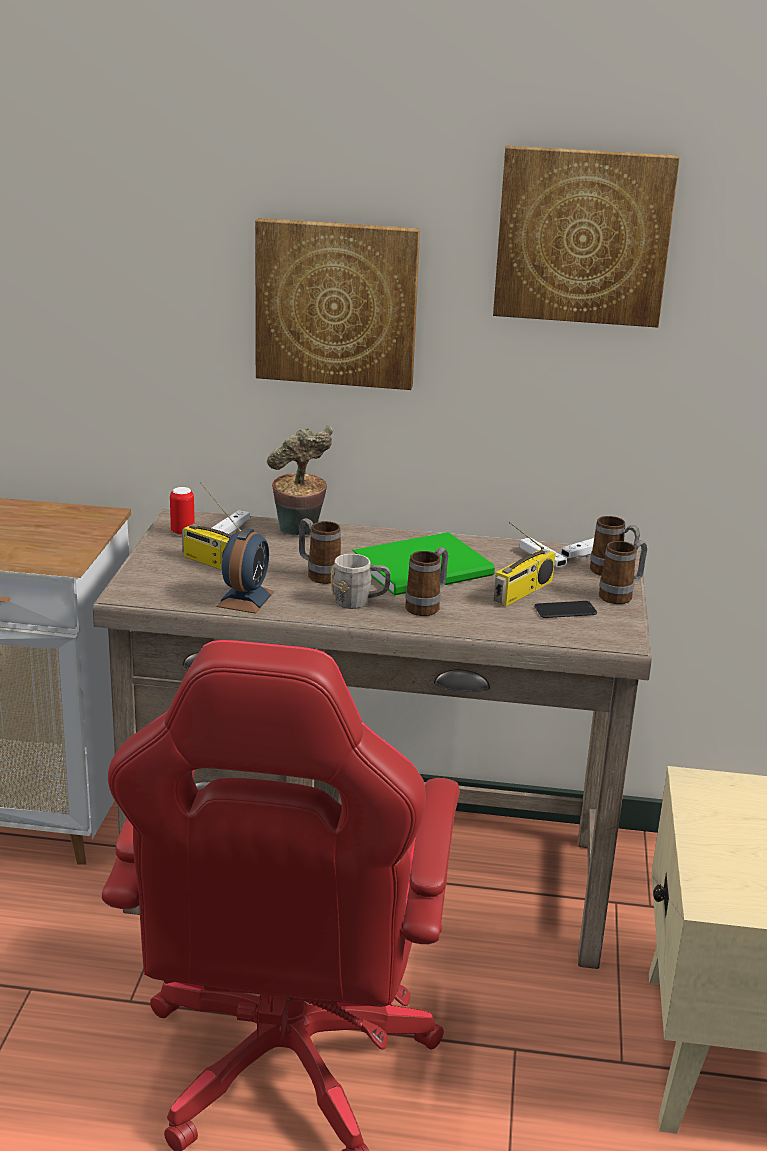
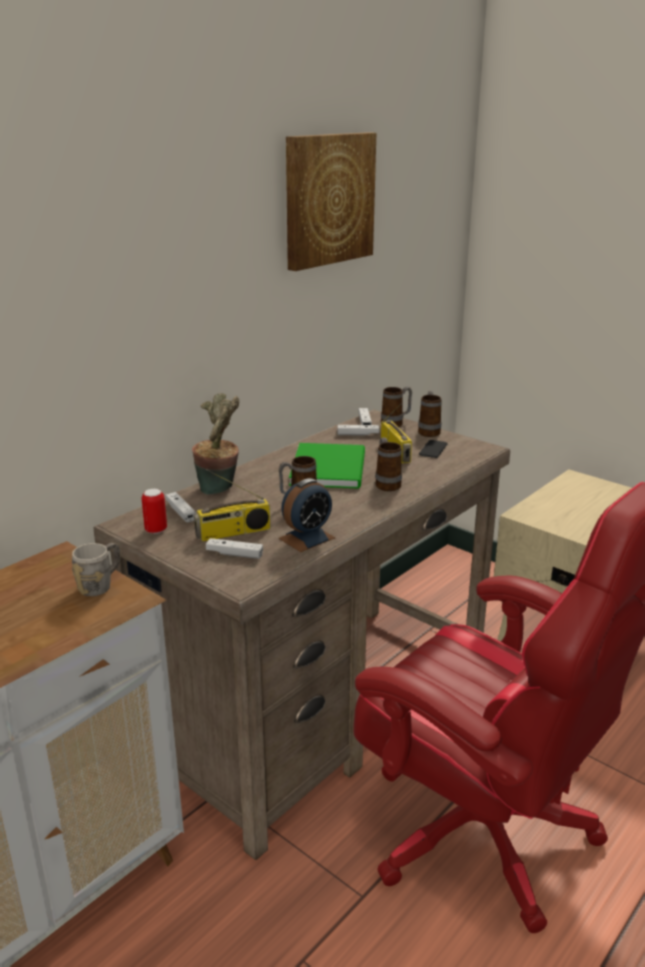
camera: 55 degrees left, 0 degrees up
(175, 576) = (234, 554): none -> white game controller
(245, 599) = (307, 538): alarm clock -> alarm clock turned 90 degrees clockwise
(337, 303) = (195, 291): picture -> none
(359, 602) = (357, 501): grey mug -> grey mug (100, 585)

